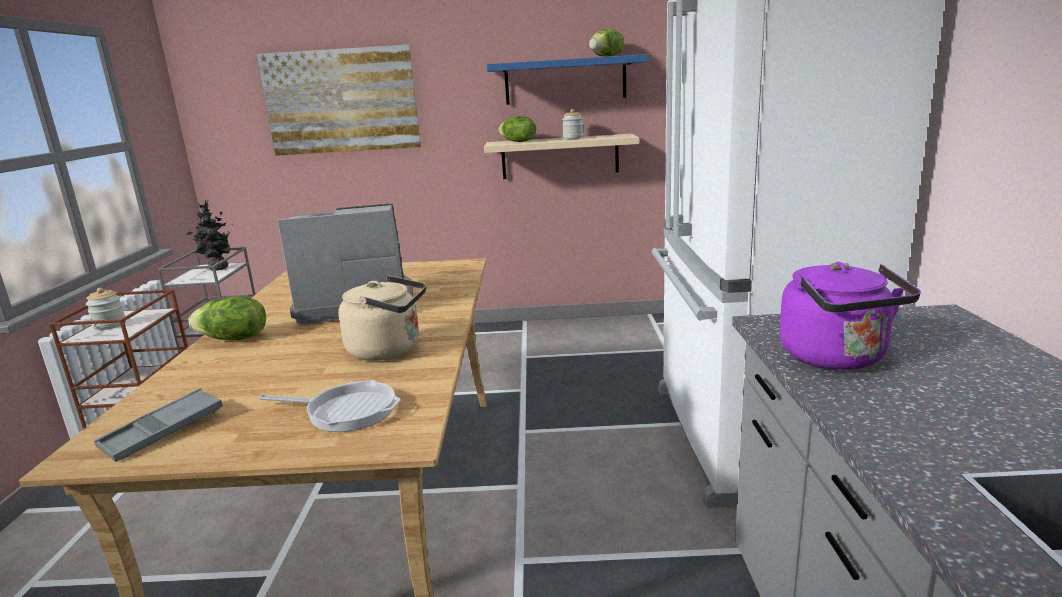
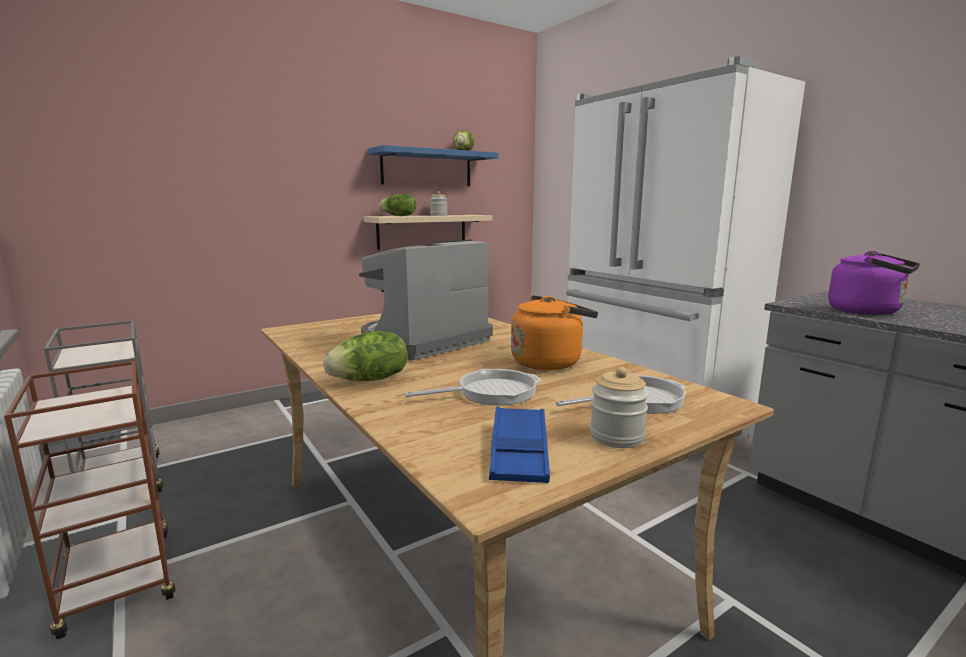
camera: 35 degrees left, 5 degrees down
(110, 325) = (68, 413): jar -> jar (616, 437)
(163, 431) = (519, 451): grey tray -> blue tray
(217, 269) = (104, 347): potted plant -> none
(271, 372) = (491, 392): none -> frying pan
(341, 101) = (219, 167): picture -> none
(389, 350) = (549, 362): beige kettle -> orange kettle

